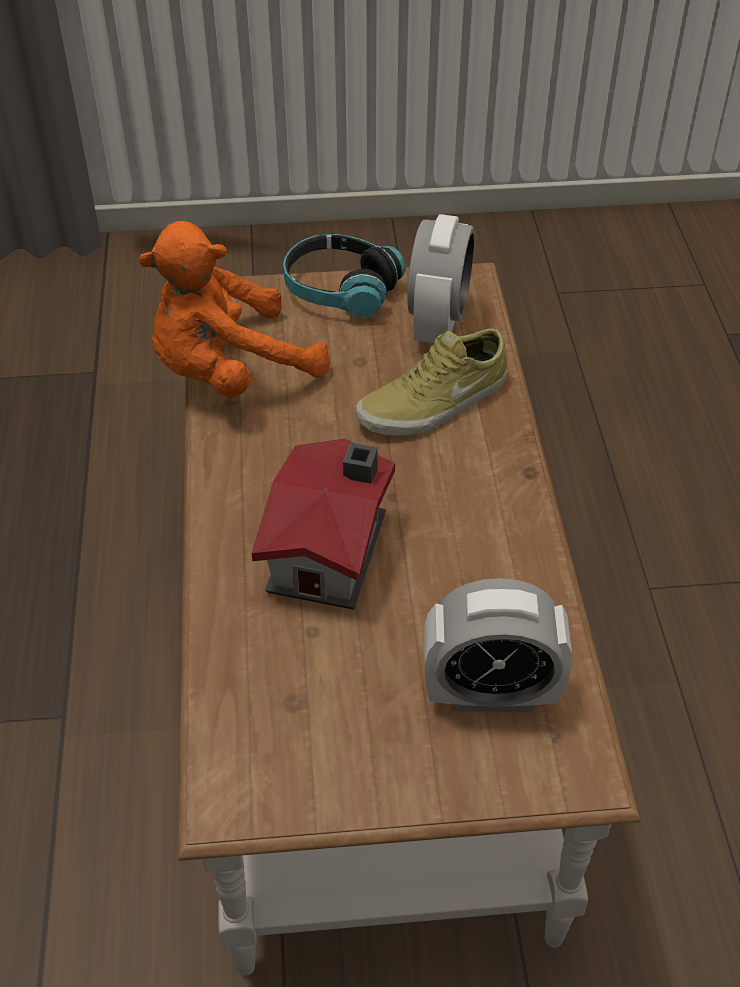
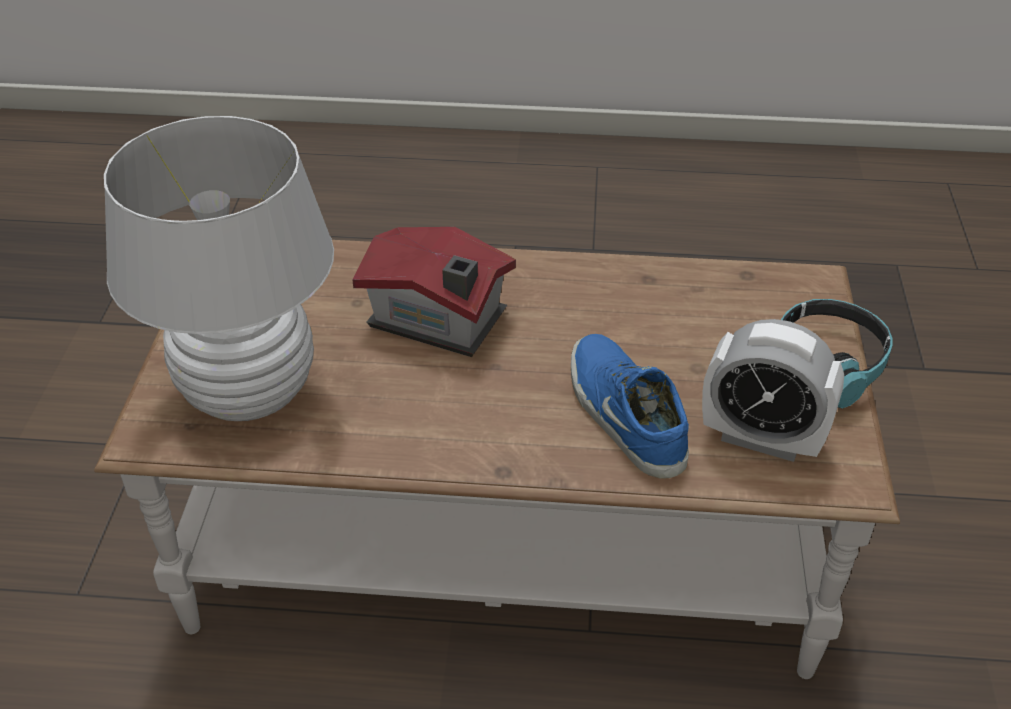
camera: 100 degrees right, 5 degrees down
(229, 372) = (687, 279): orange plush toy -> none
(434, 403) = (622, 414): beige shoe -> blue shoe
(490, 694) = (249, 394): alarm clock -> white table lamp

